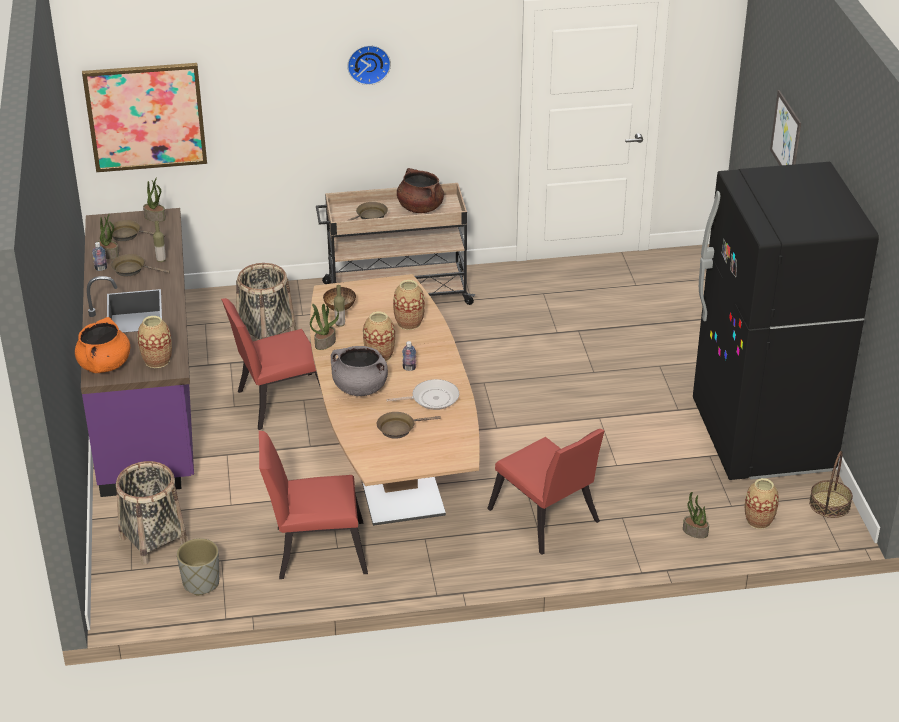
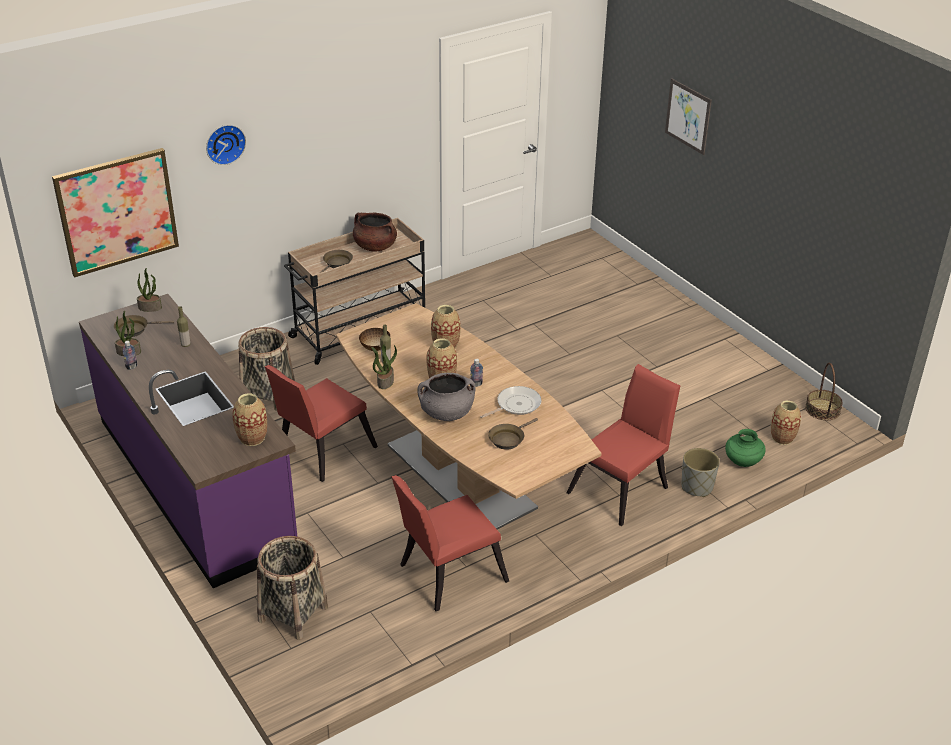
camera: 25 degrees left, 0 degrees up
(104, 365) = (203, 456): orange cooking pot -> none
(132, 269) = (163, 360): brown frying pan -> none
(201, 583) = (366, 638): grey planter -> grey planter (697, 487)
(368, 63) = (315, 120): wall clock -> wall clock (224, 143)
(546, 520) = (622, 487): red chair -> red chair turned 75 degrees counterclockwise
(694, 532) = (742, 461): potted plant -> green vase
(762, 438) = (735, 371): black fridge -> none

